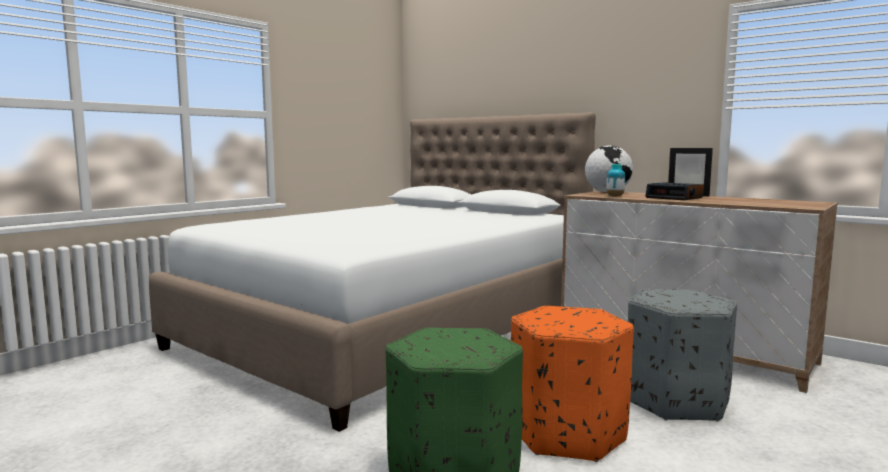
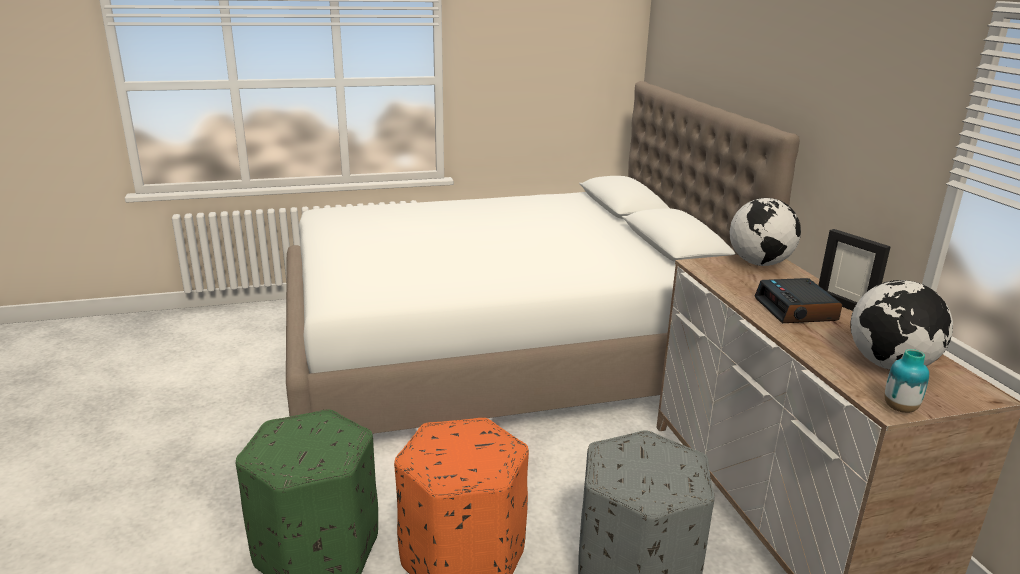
camera: 35 degrees right, 15 degrees up
(615, 196) = (726, 282): vase -> vase (900, 408)
(765, 202) = (890, 366): none -> globe

